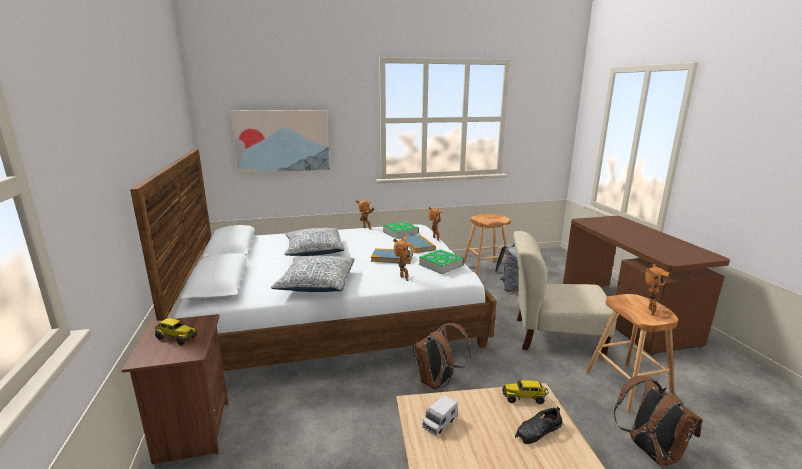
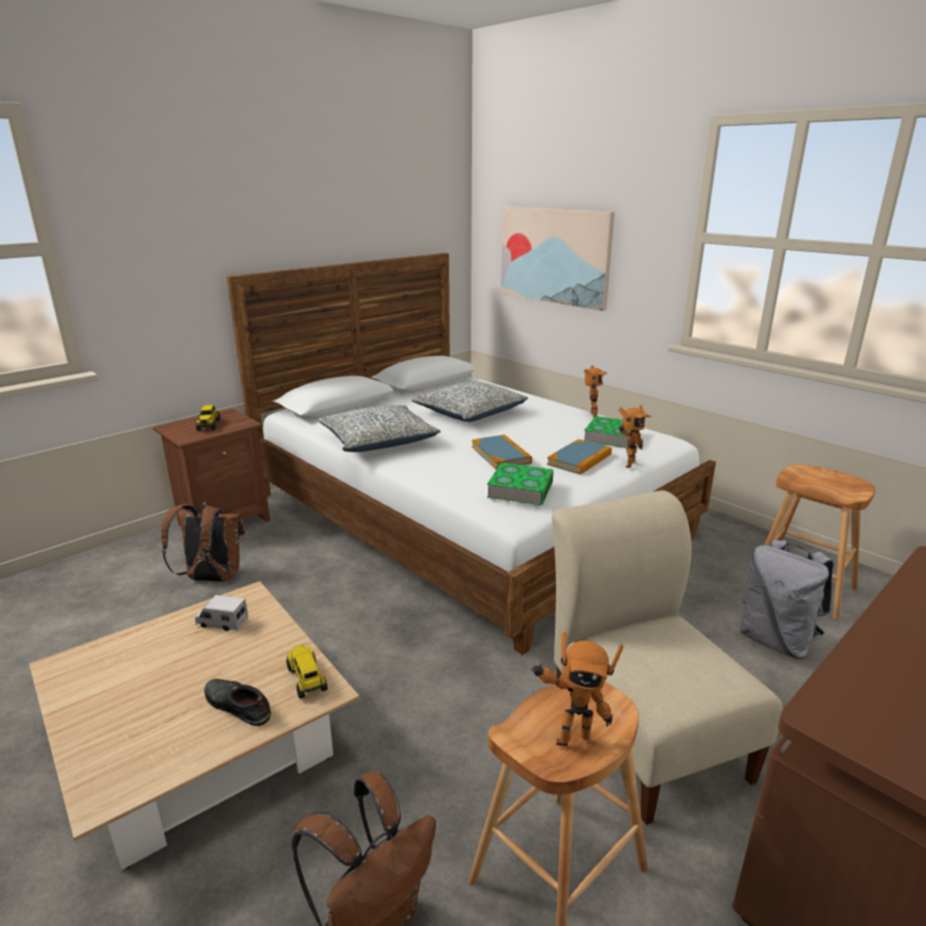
camera: 60 degrees right, 5 degrees up
(402, 279) = (445, 479): toy robot -> none
(438, 382) = (394, 635): brown backpack -> brown backpack (211, 578)

